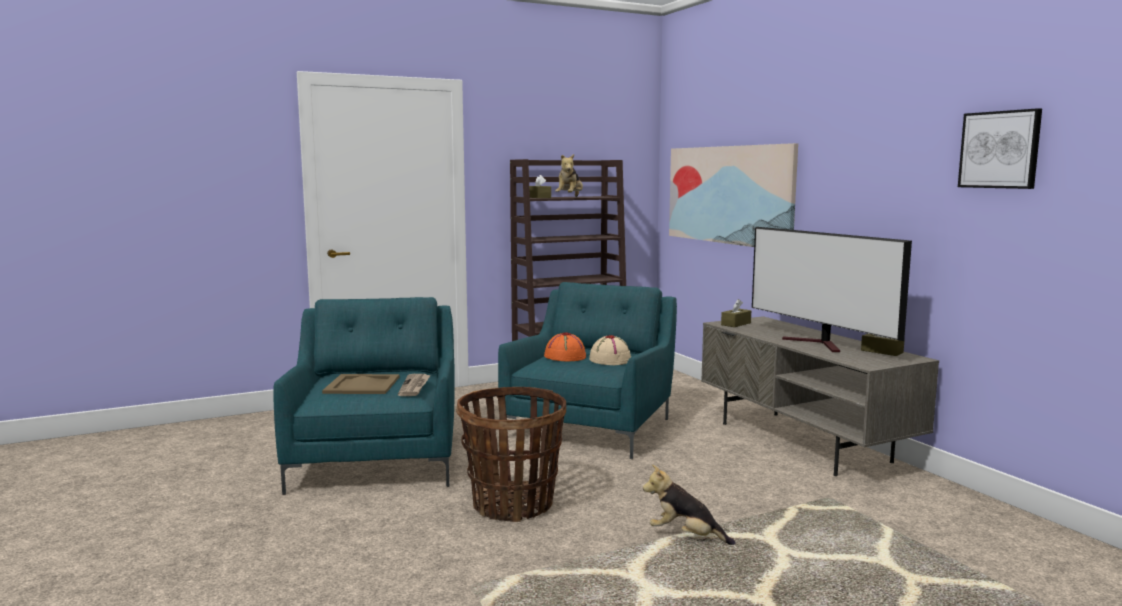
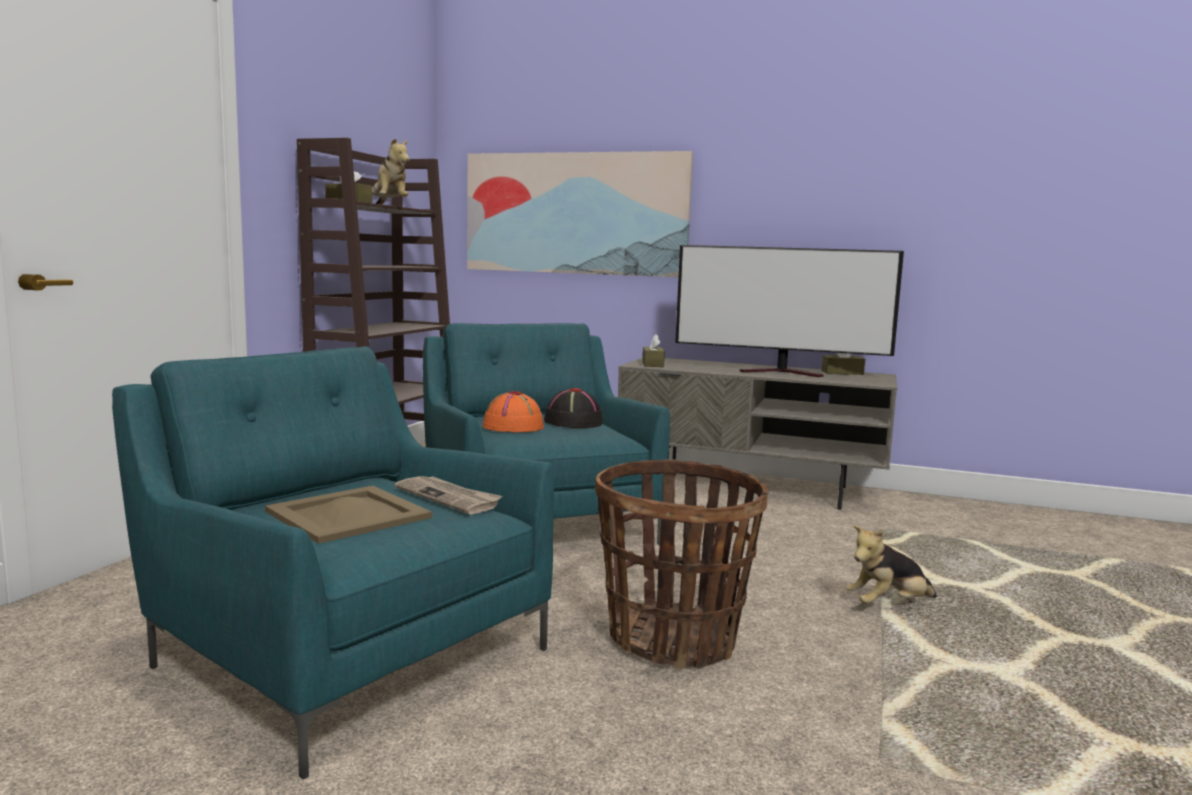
camera: 45 degrees left, 0 degrees up
(610, 360) = (572, 422): beige hat -> black hat
(1000, 149) = (959, 163): picture -> none

